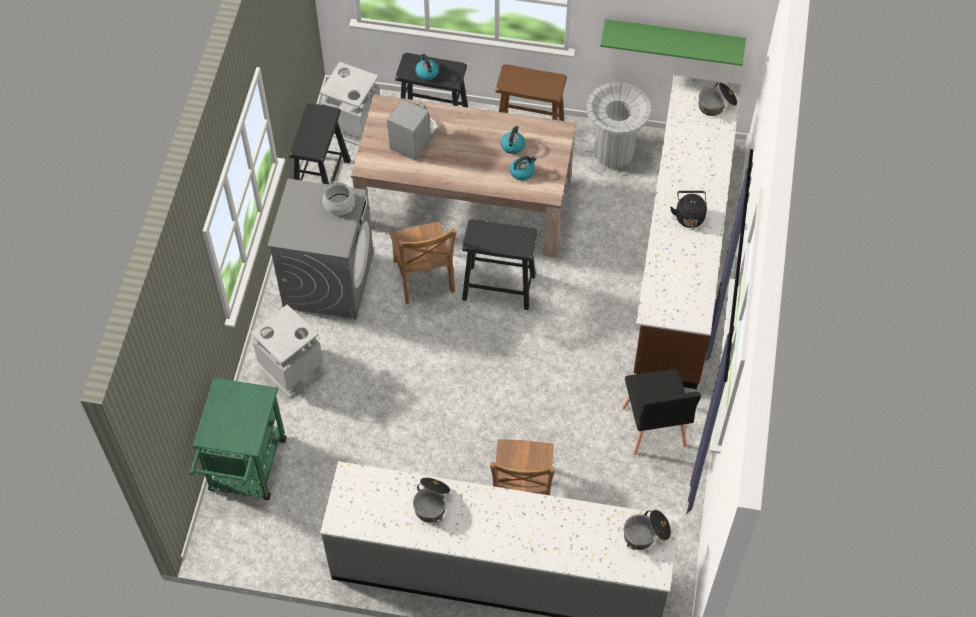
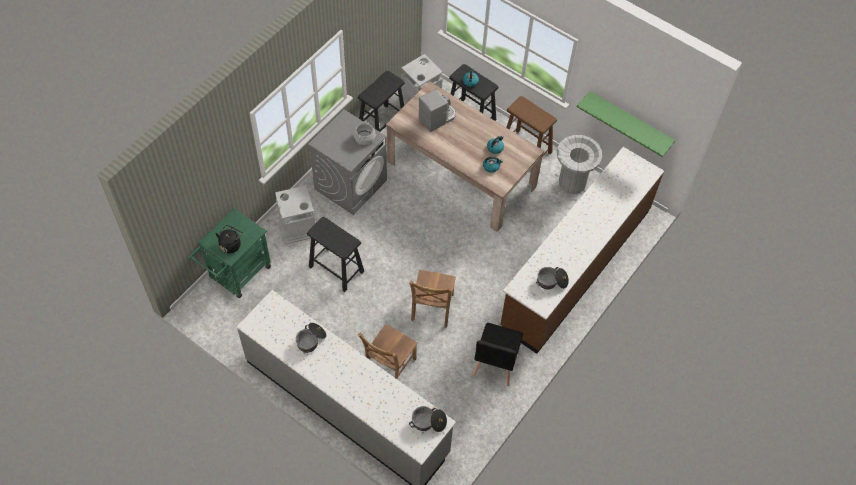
camera: 25 degrees right, 0 degrees up
(424, 279) = (408, 209): brown chair -> brown chair (432, 309)
(498, 286) = (450, 234): black stool -> black stool (336, 268)
(689, 216) = (578, 239): black kettle -> black kettle (231, 244)
(716, 104) = (640, 177): cooking pot -> cooking pot (551, 282)

